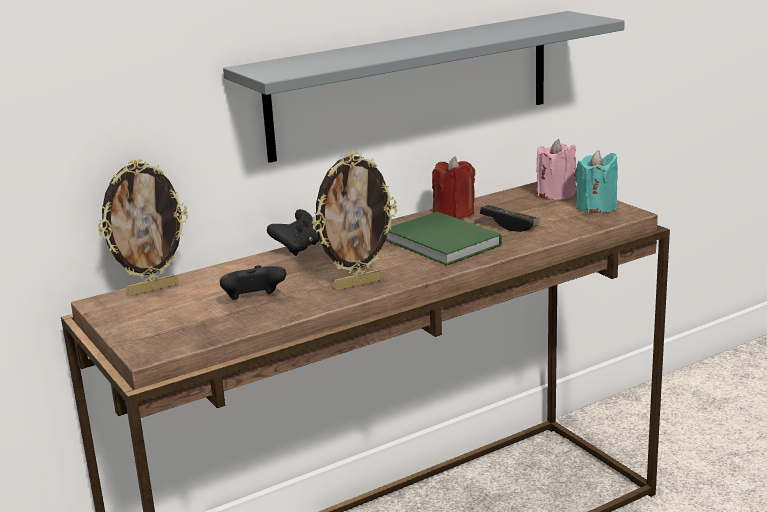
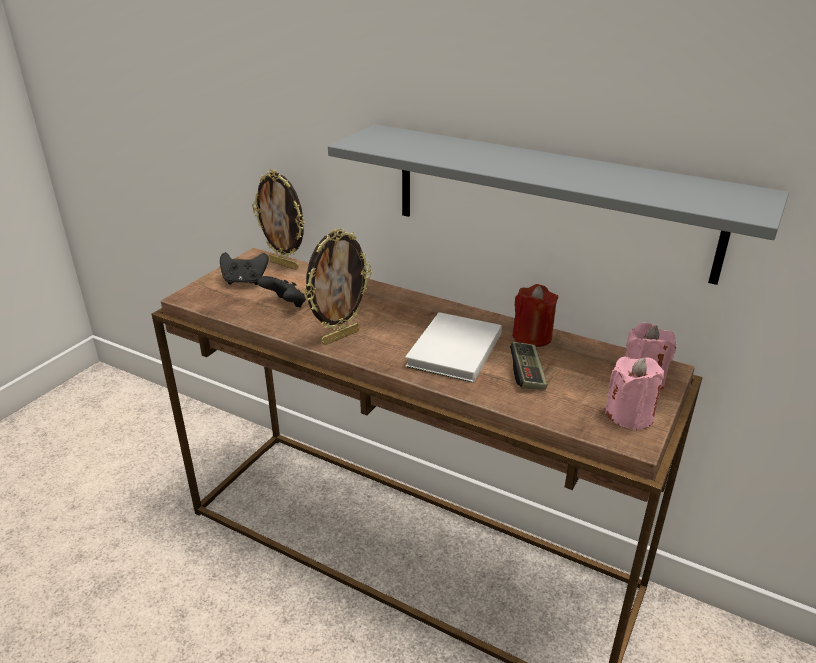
camera: 60 degrees right, 10 degrees up
(298, 249) = (391, 292): black game controller -> black game controller (245, 281)
(358, 283) = (340, 336): picture frame -> picture frame turned 75 degrees counterclockwise
(442, 244) = (452, 351): green book -> white book
(596, 207) = (630, 415): turquoise candle -> pink candle

